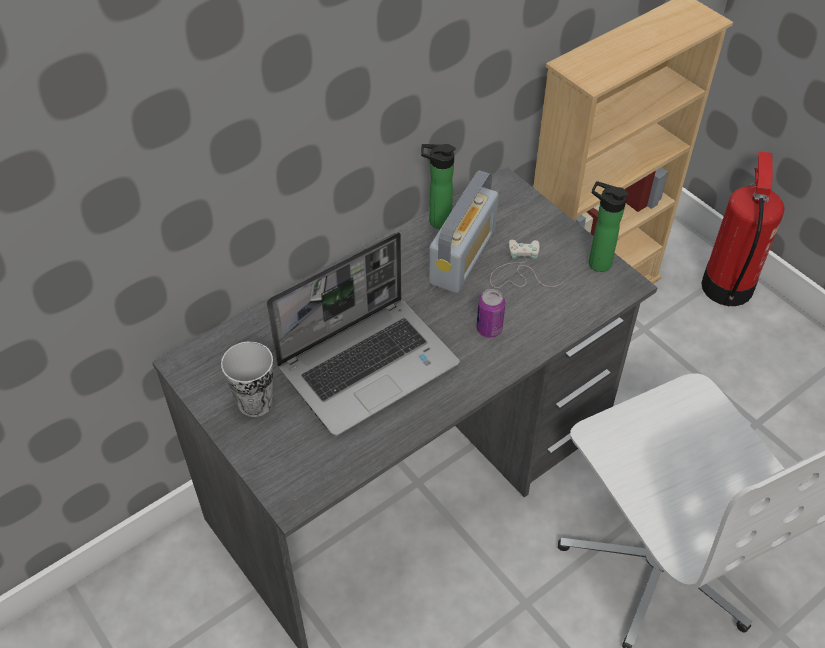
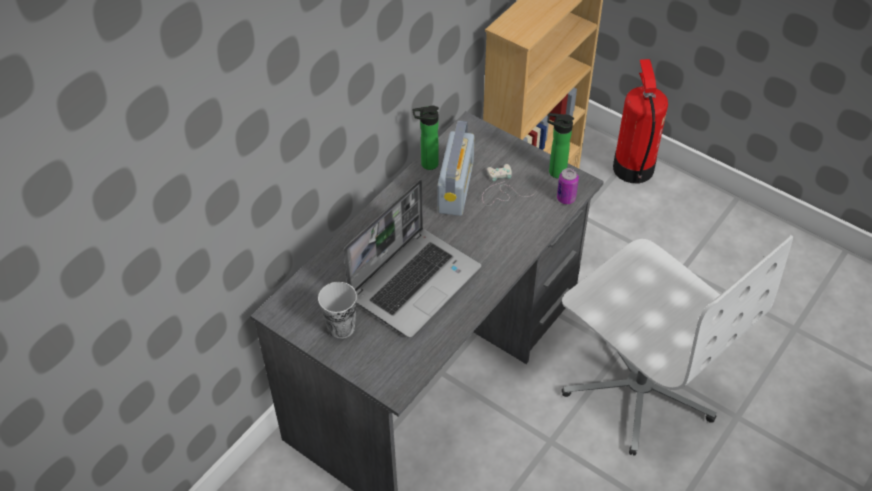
camera: 15 degrees left, 0 degrees up
(489, 329) = (493, 237): can -> can (566, 198)

